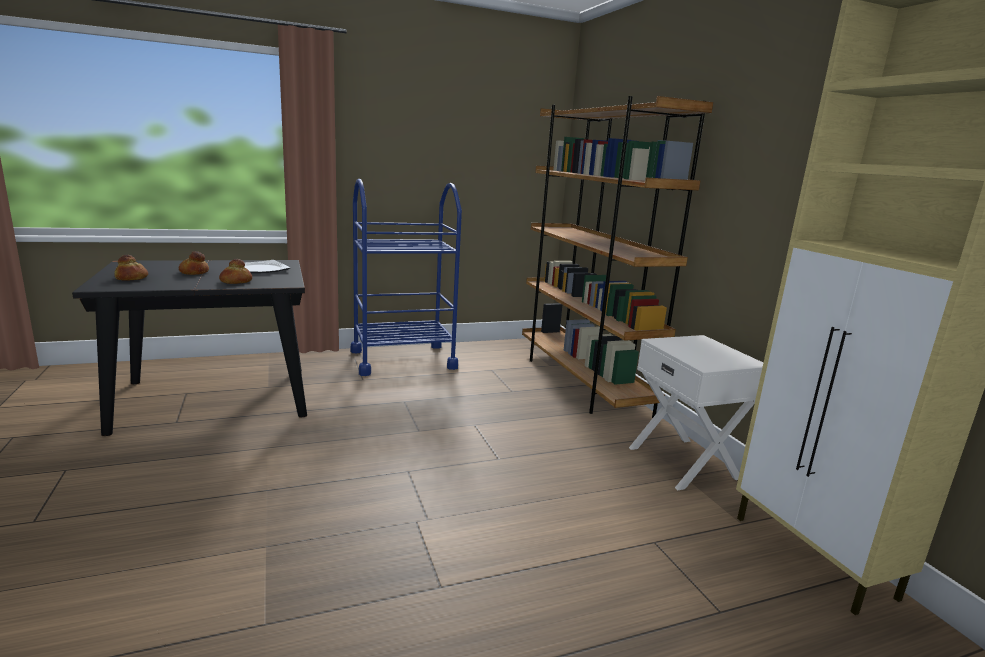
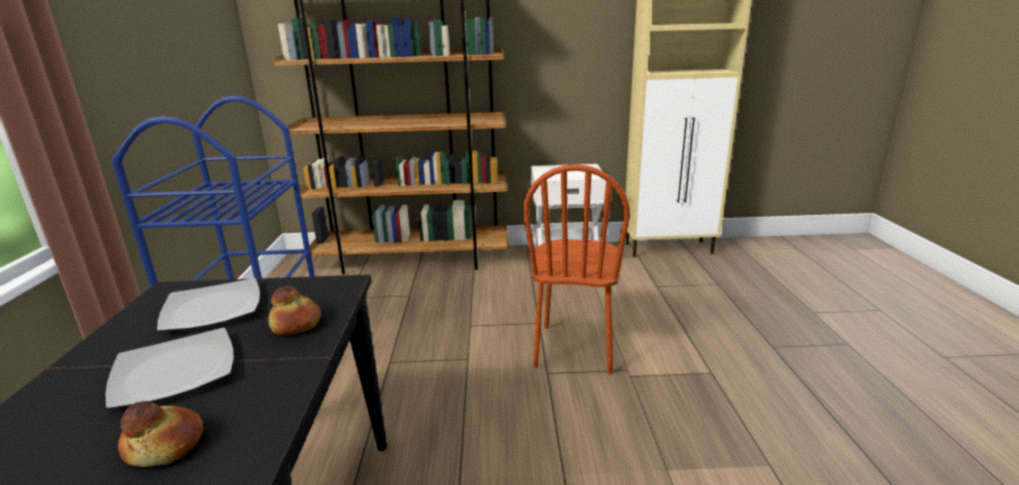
camera: 70 degrees left, 5 degrees up
(193, 272) = (175, 371): bread -> plate
(456, 483) = (574, 348): none -> brown chair

